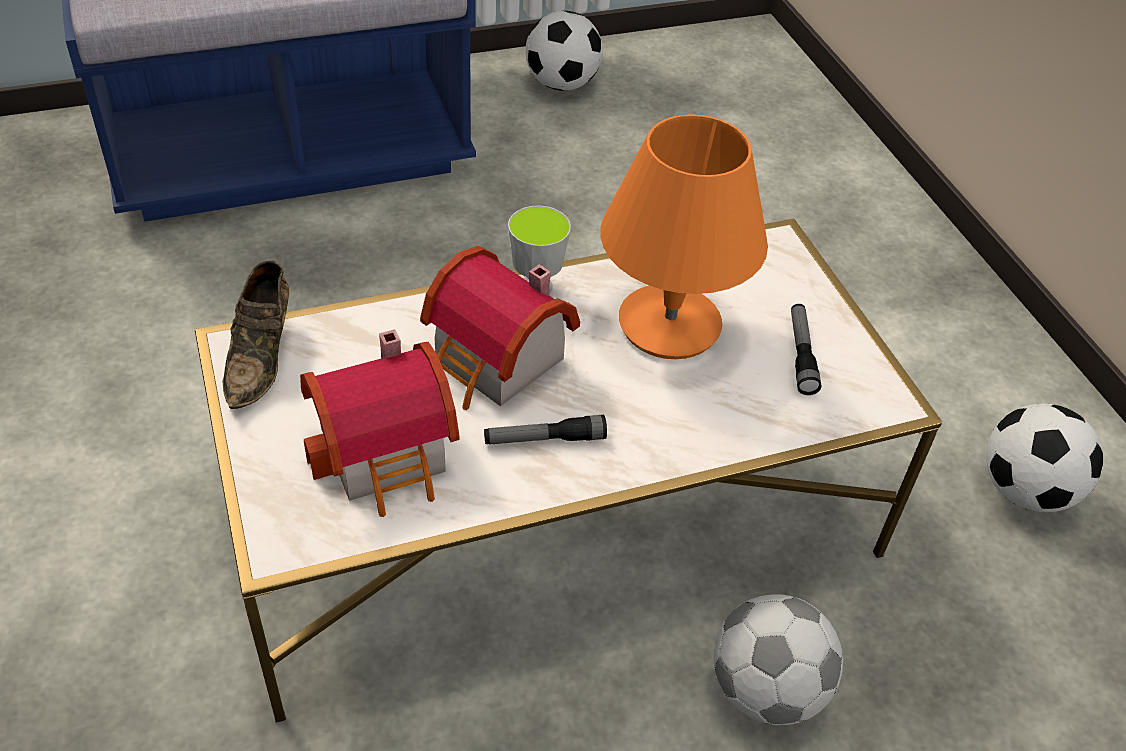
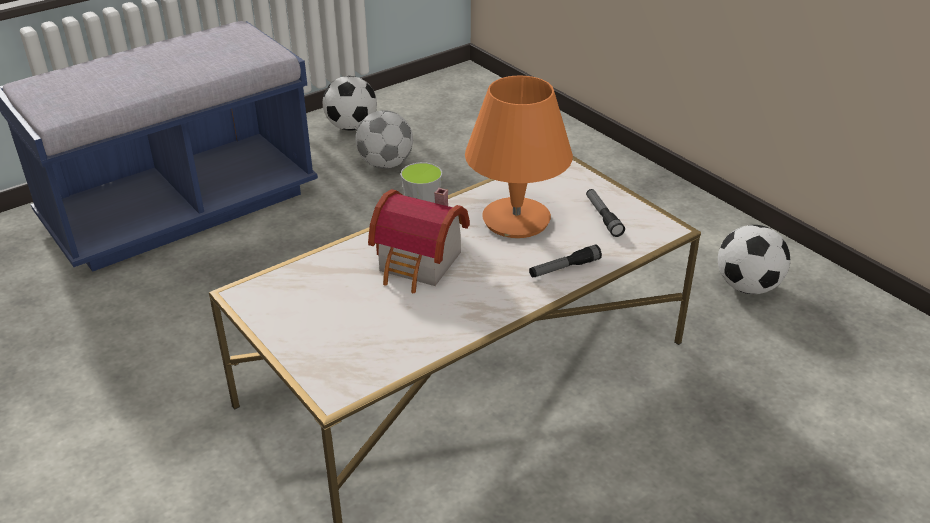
camera: 15 degrees left, 10 degrees down
(262, 357) = (264, 296): brown shoe -> none
(388, 455) = (378, 328): toy house -> none
(544, 439) = (472, 296): flashlight -> flashlight (564, 268)
(766, 689) = (646, 433): football -> football (385, 164)

